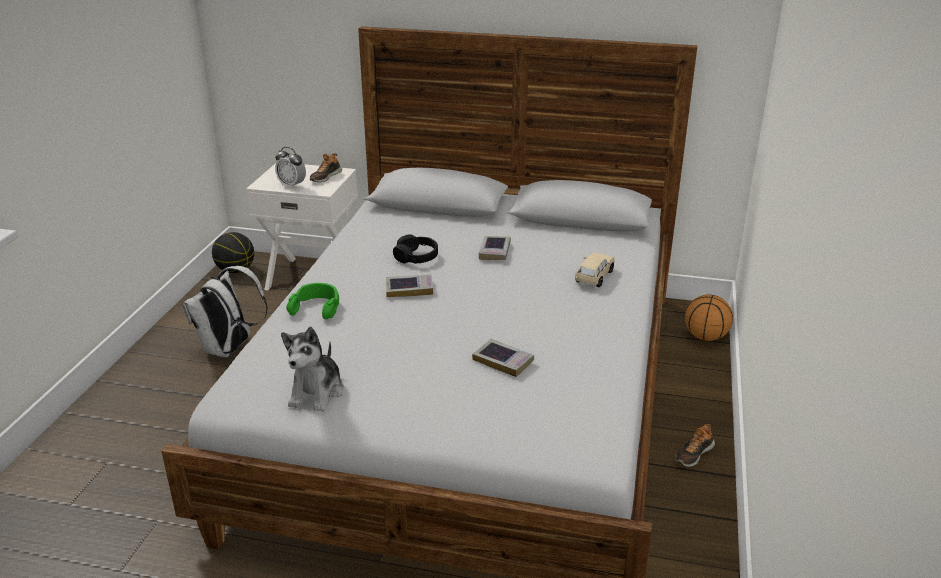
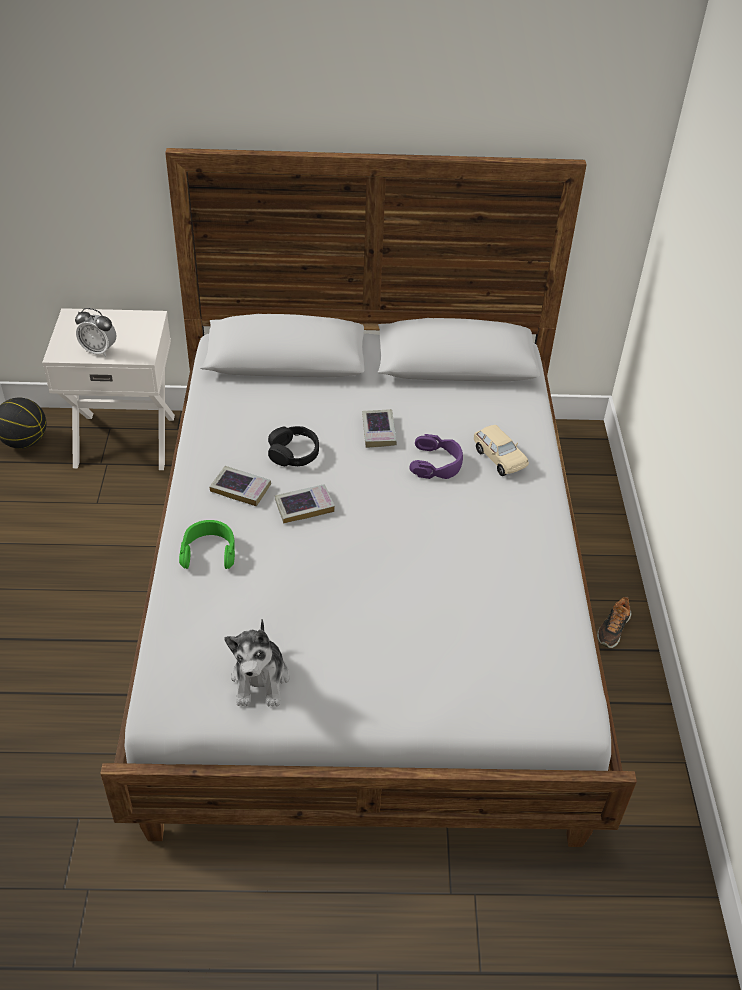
camera: 15 degrees left, 15 degrees up
(229, 349) = (65, 566): white backpack -> none
(325, 177) = (134, 330): shoe -> none
(503, 361) = (442, 600): book -> book (240, 489)
(536, 275) = (436, 463): none -> purple headphones
(594, 277) = (499, 458): beige toy car -> beige toy car turned 135 degrees clockwise
(706, 337) = (591, 469): basketball -> none

